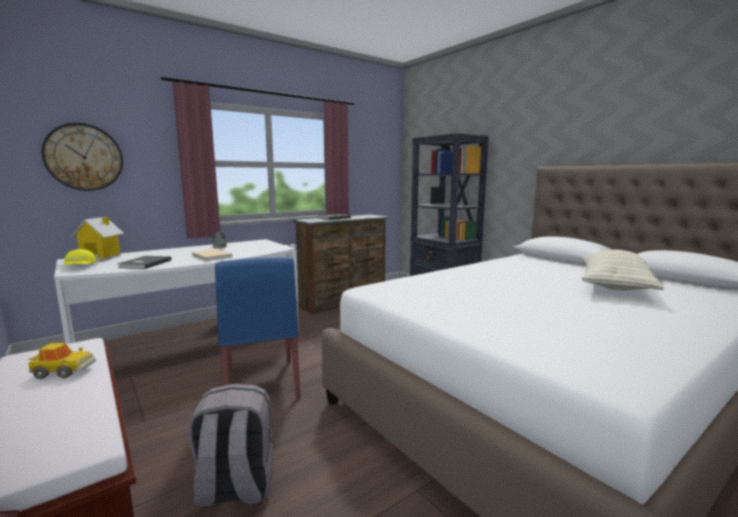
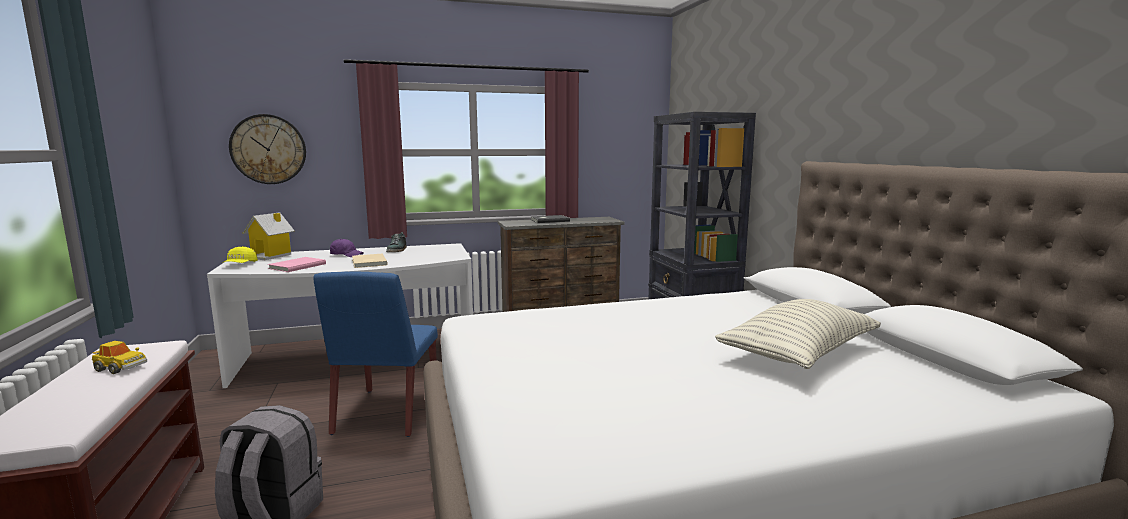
camera: 20 degrees right, 0 degrees up
(144, 264) = (296, 266): grey book -> pink book
(179, 253) = (346, 255): none -> purple cap

